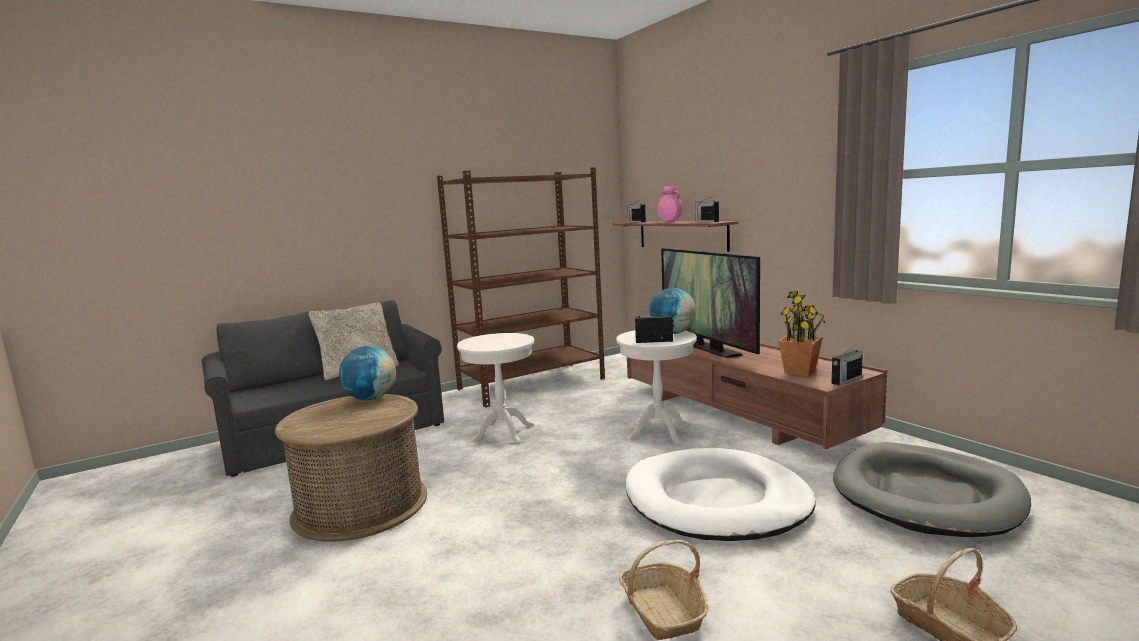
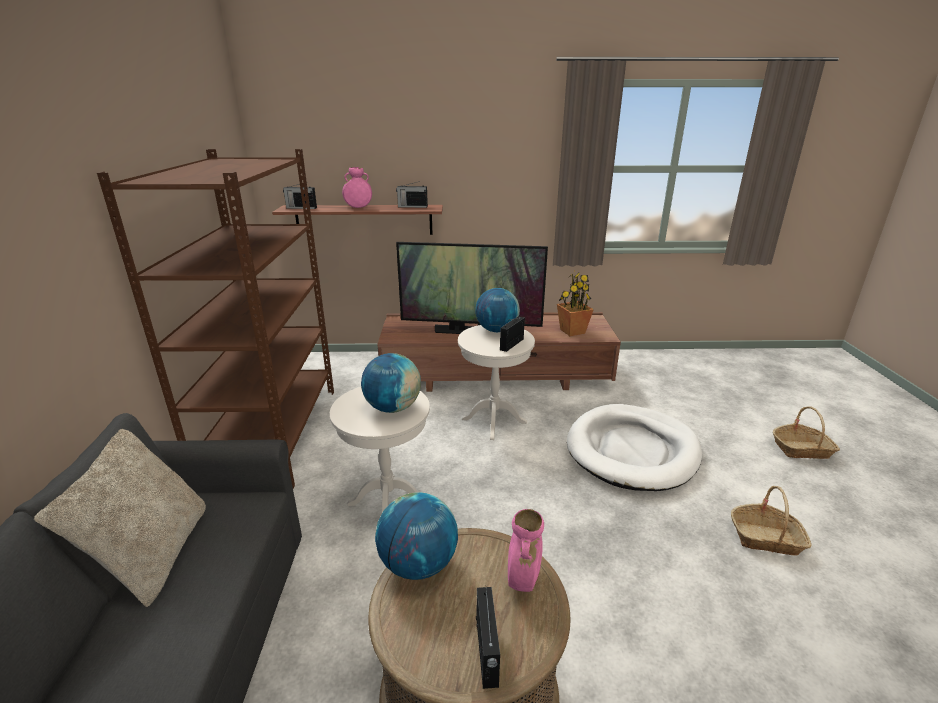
camera: 60 degrees left, 15 degrees up
(375, 421) = (523, 579): none -> pink vase
(498, 343) = (393, 408): none -> globe
(846, 380) = (605, 328): radio -> radio (486, 653)
(926, 495) = (672, 385): grey dog bed -> none

